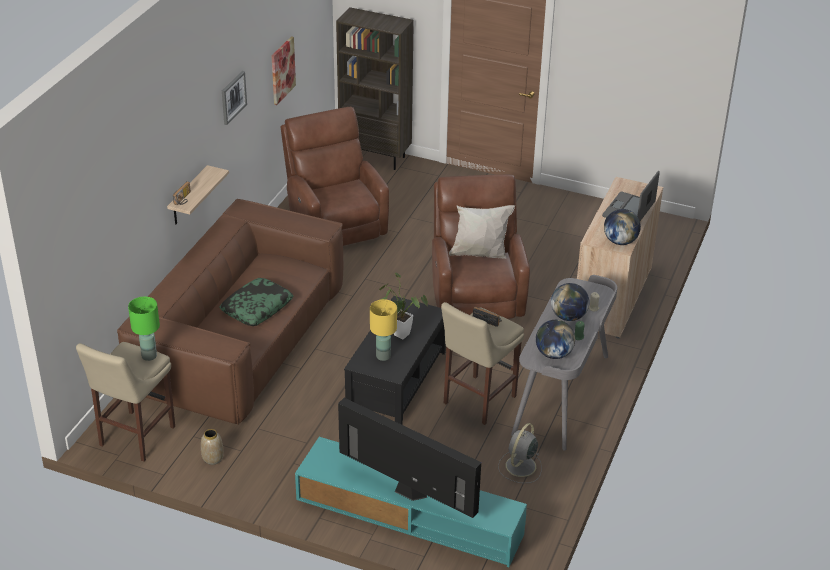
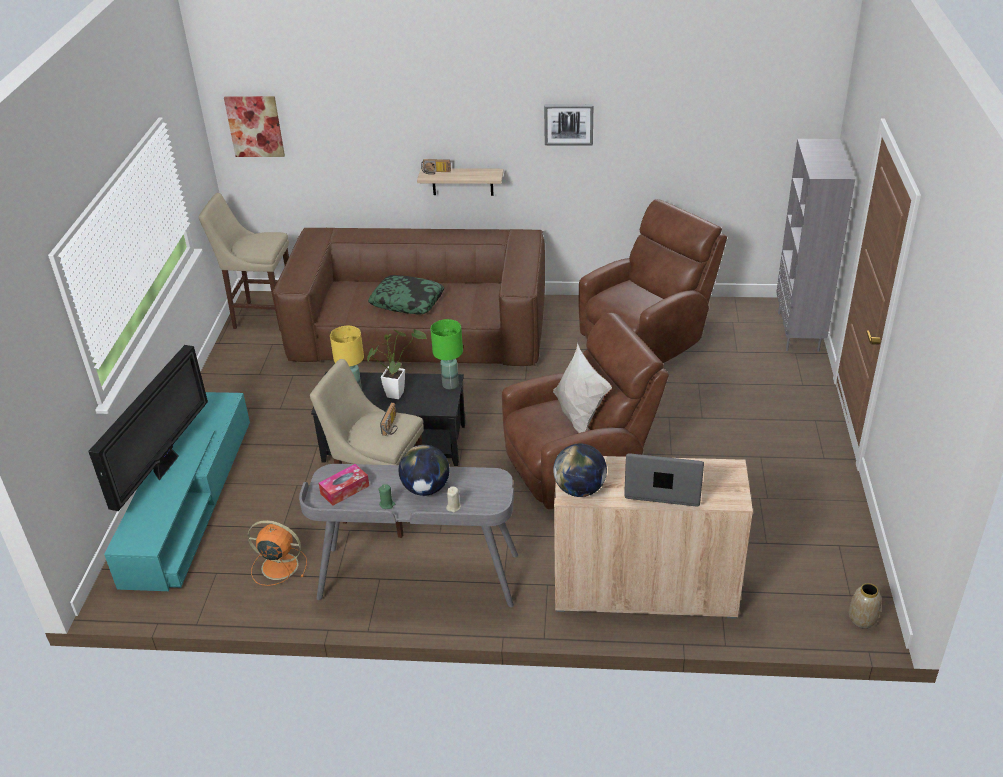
camera: 75 degrees right, 0 degrees up
(149, 356) = (265, 248): green table lamp -> green table lamp (450, 385)
(212, 458) = (244, 362): vase -> vase (861, 619)
(282, 70) = (688, 149): picture -> picture (255, 126)
(376, 157) = (799, 332): brown bookcase -> grey bookcase
(520, 467) = (278, 566): grey fan -> orange fan
(553, 354) = (345, 490): globe -> tissue box

